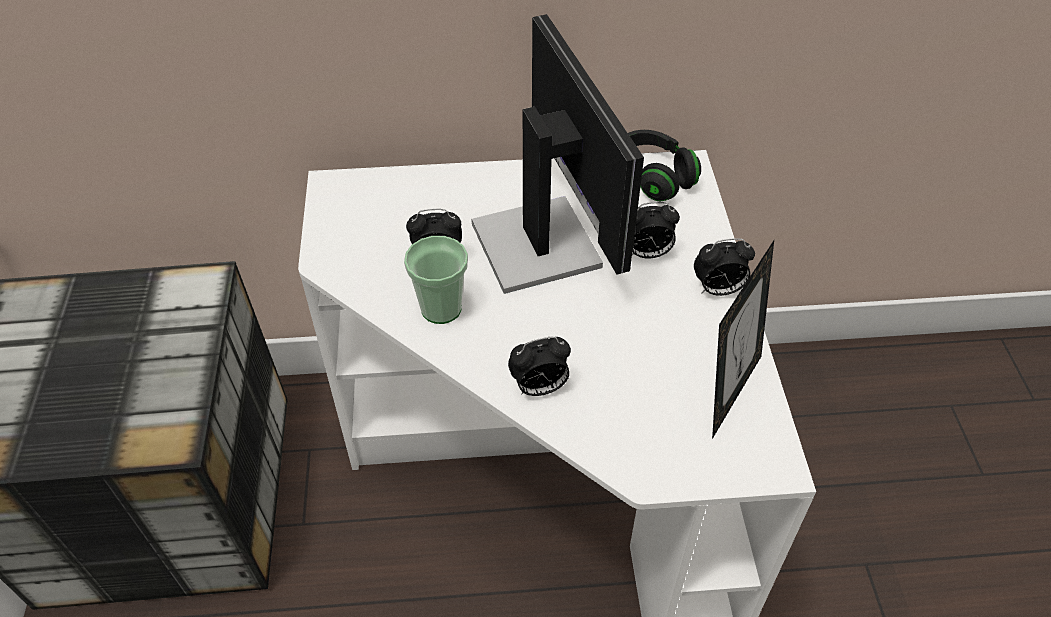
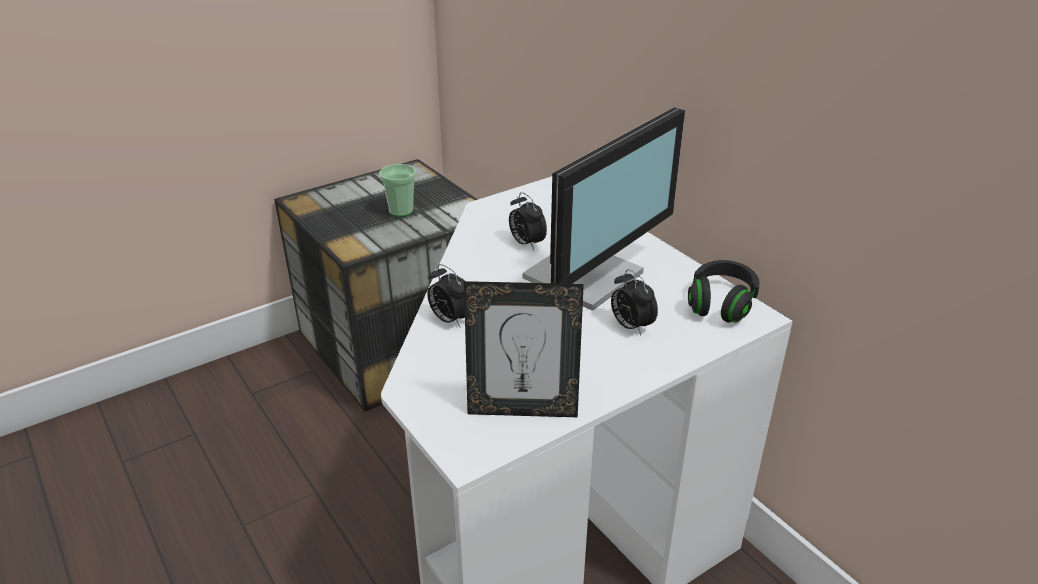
camera: 60 degrees right, 15 degrees down
(441, 308) = (485, 259): cup -> cup (401, 211)
(718, 290) = (629, 373): alarm clock -> none

